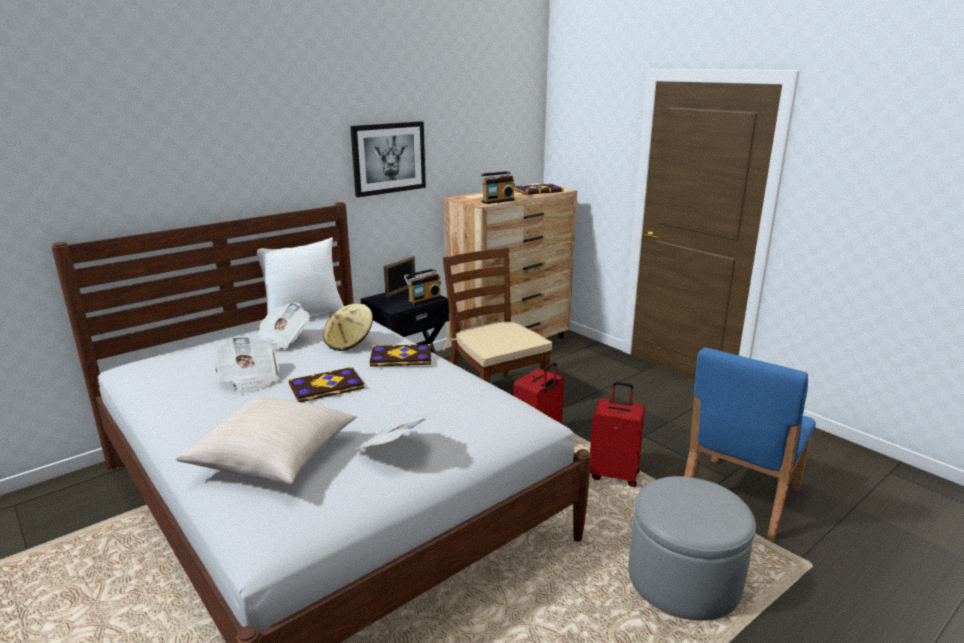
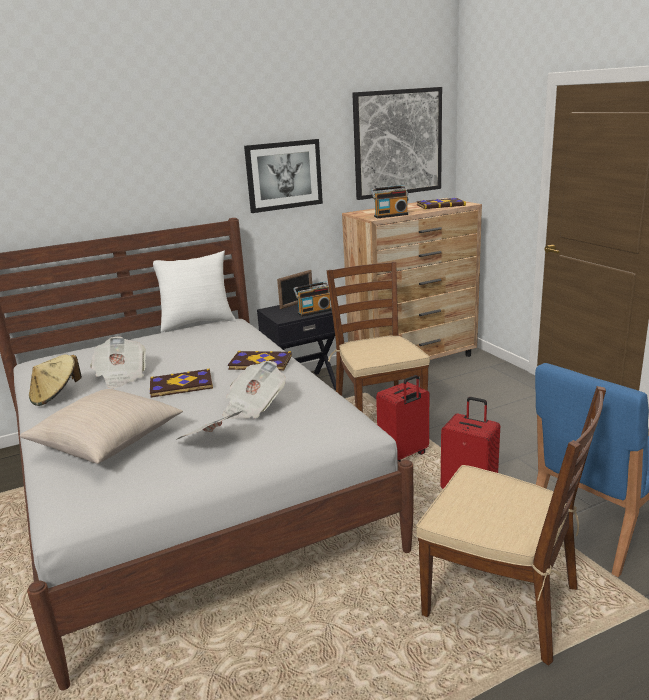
camera: 15 degrees right, 0 degrees up
(281, 341) = (164, 344): newspaper -> newspaper (253, 407)
(349, 342) = (222, 347): beige hat -> beige hat (56, 396)
(494, 128) = (397, 143): none -> picture
(684, 578) = (502, 601): grey ottoman -> brown chair

